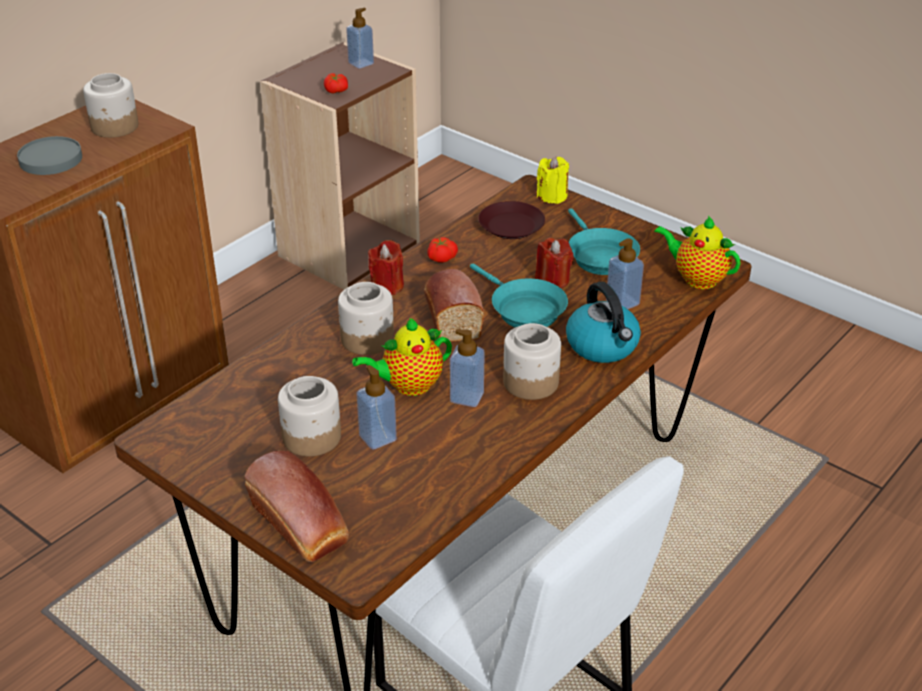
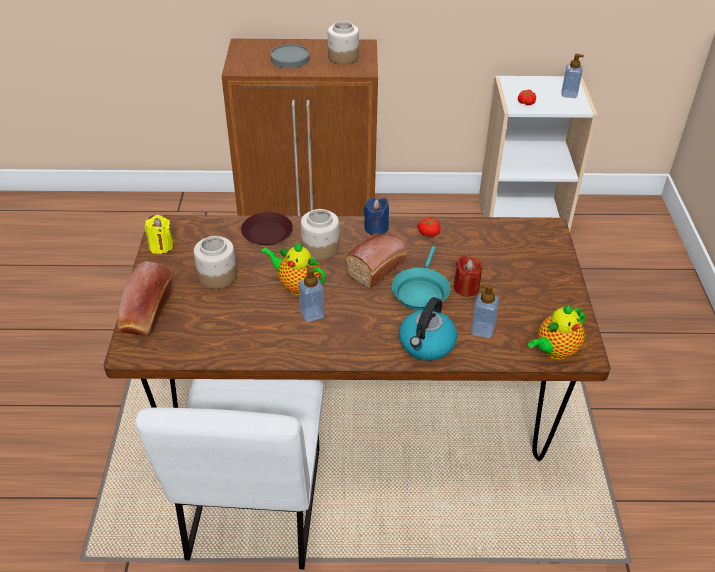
camera: 50 degrees right, 5 degrees up
(349, 247) = (523, 216): brown bookcase -> white bookcase
(377, 438) = (241, 300): soap dispenser -> none
(387, 286) = (376, 228): red candle -> blue candle
(512, 226) = (498, 241): brown plate -> brown plate (267, 233)
(530, 382) = (354, 332): jar -> none
(552, 196) = (554, 240): yellow candle -> yellow candle (161, 246)
(599, 256) = (518, 294): turquoise frying pan -> none
(696, 279) = (554, 351): teapot -> teapot turned 120 degrees counterclockwise

